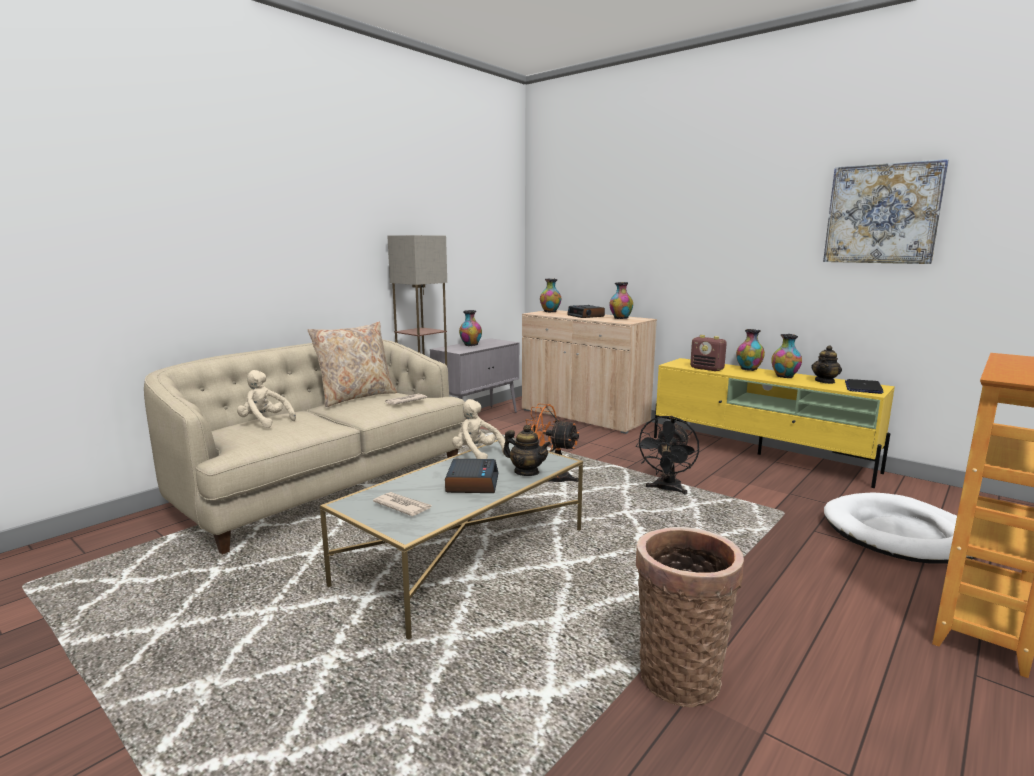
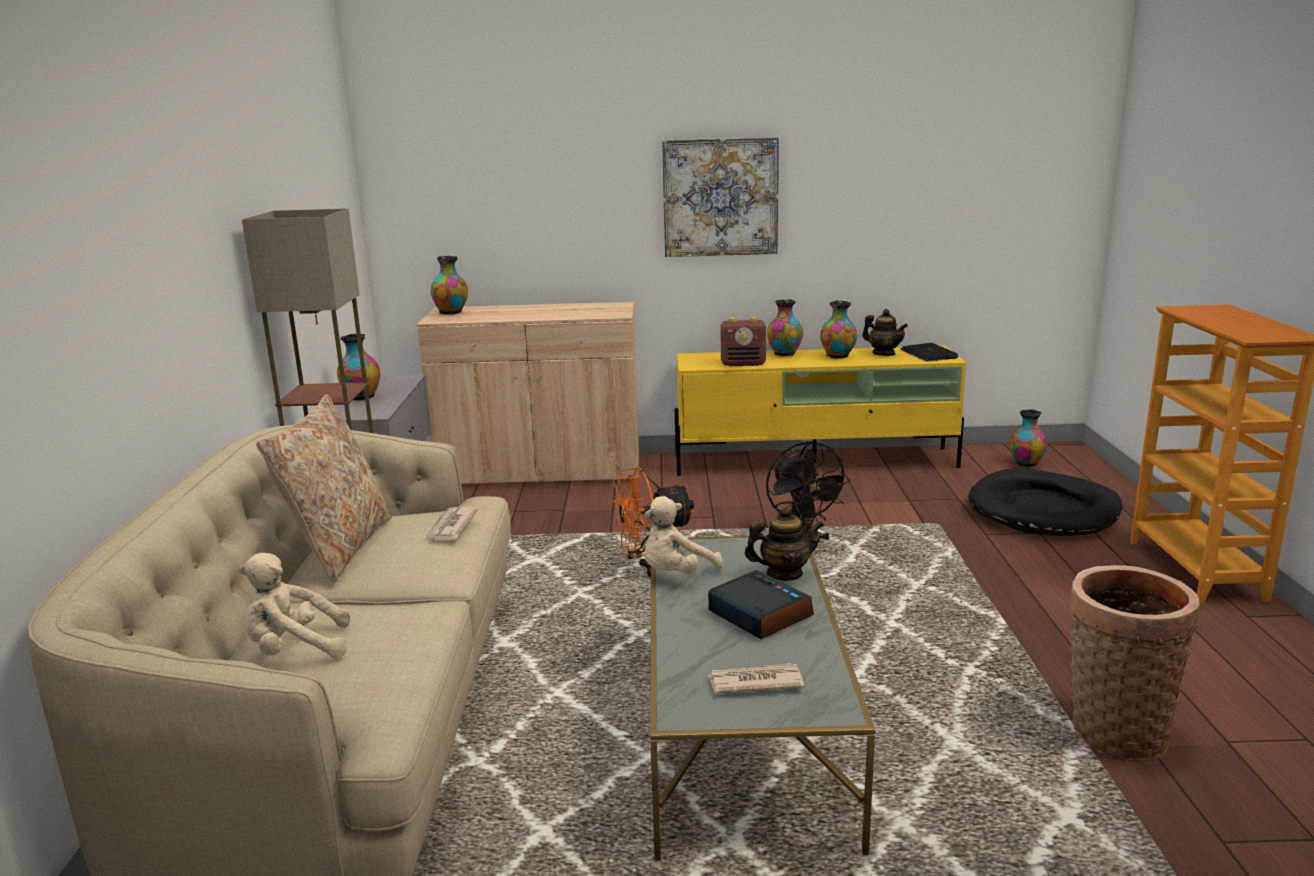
camera: 40 degrees left, 5 degrees up
(477, 454) = (676, 574): beige plush toy -> beige plush toy turned 45 degrees counterclockwise
(586, 316) = (528, 312): alarm clock -> none
(620, 318) = (588, 309): vase -> vase (1026, 463)
(825, 381) = (883, 354): teapot -> teapot turned 45 degrees counterclockwise
(882, 214) = (917, 142): picture -> picture (720, 197)
(900, 534) = (1043, 510): white dog bed -> black dog bed

